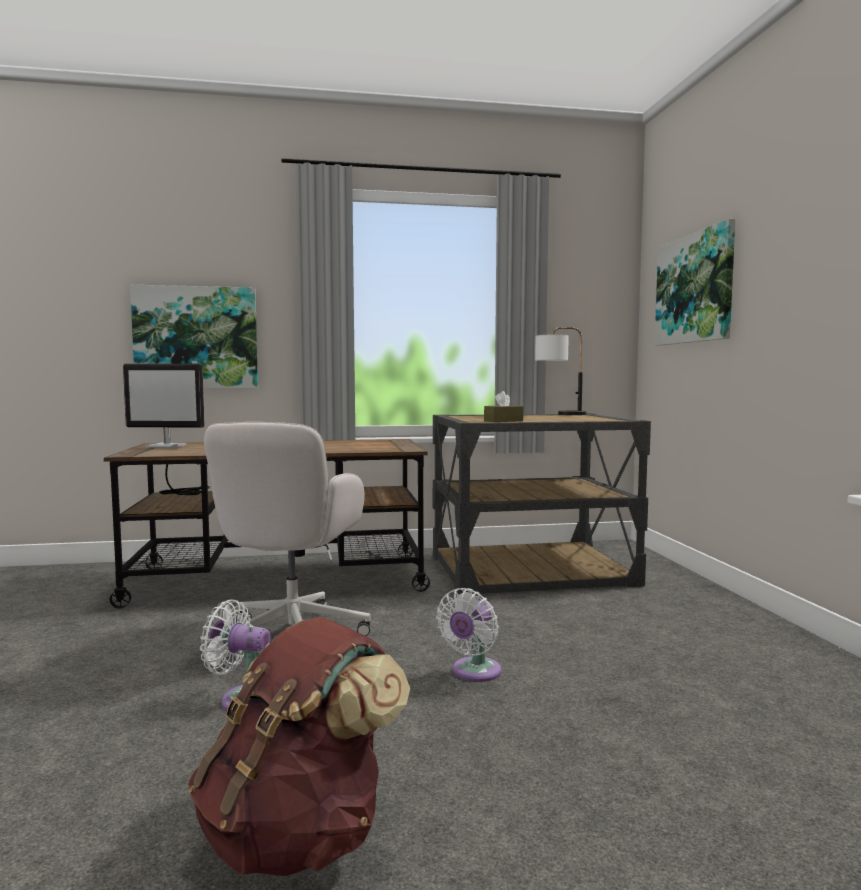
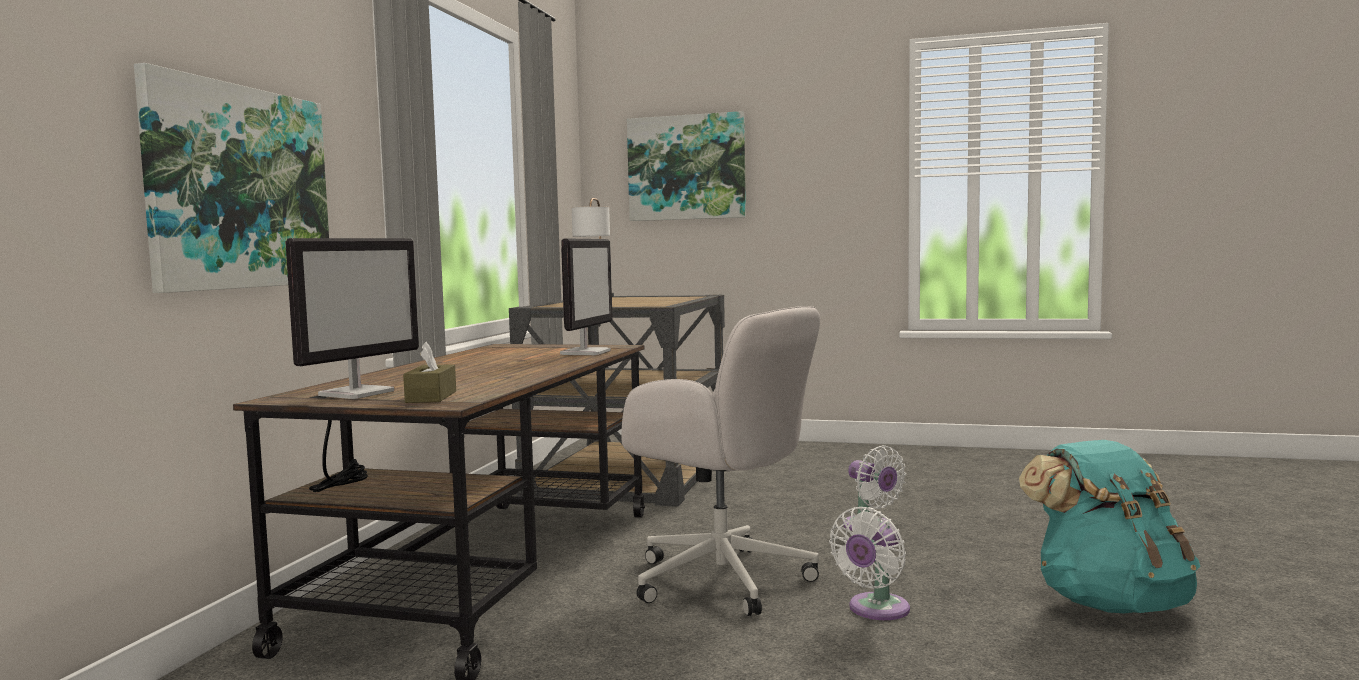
camera: 65 degrees left, 0 degrees up
(299, 834) = (1109, 602): brown backpack -> turquoise backpack
(363, 449) = (585, 353): none -> monitor
(503, 421) = (666, 303): brown tissue box -> brown tissue box (431, 397)

